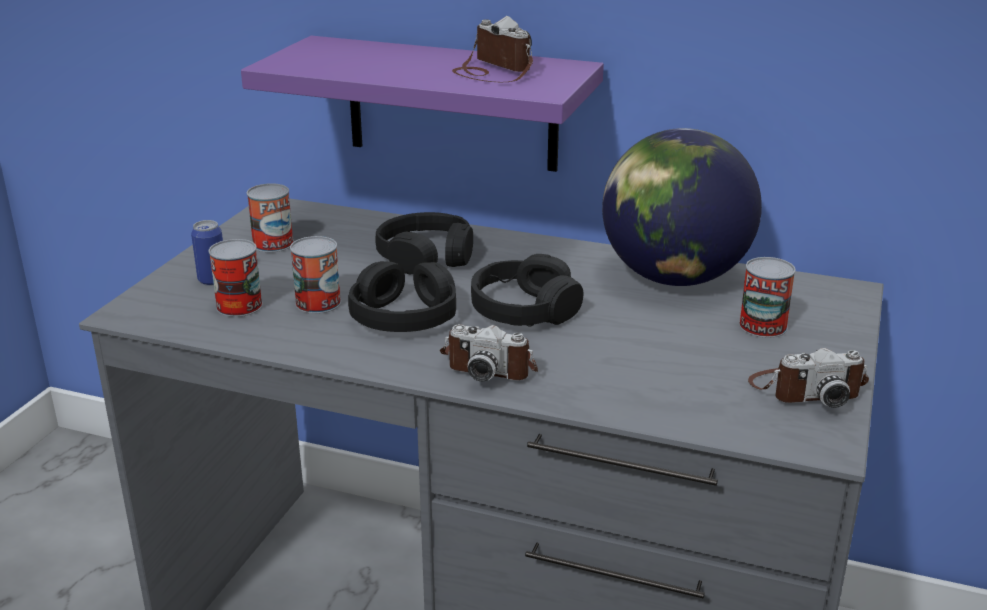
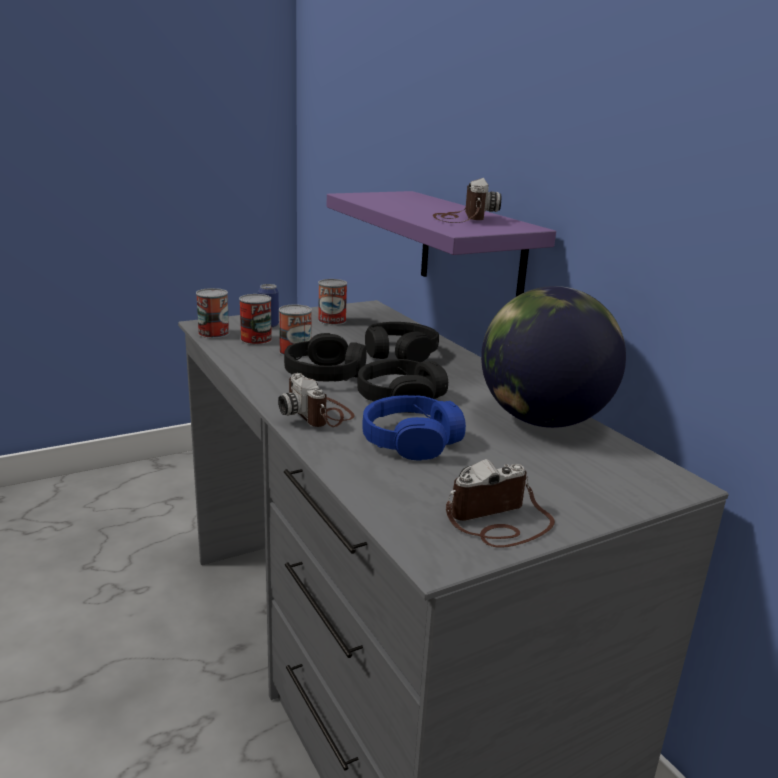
camera: 40 degrees right, 5 degrees down
(618, 350) = (411, 440): none -> blue headphones
(762, 326) = (550, 472): can -> can (213, 333)
(806, 389) = (498, 521): camera -> camera turned 120 degrees clockwise

